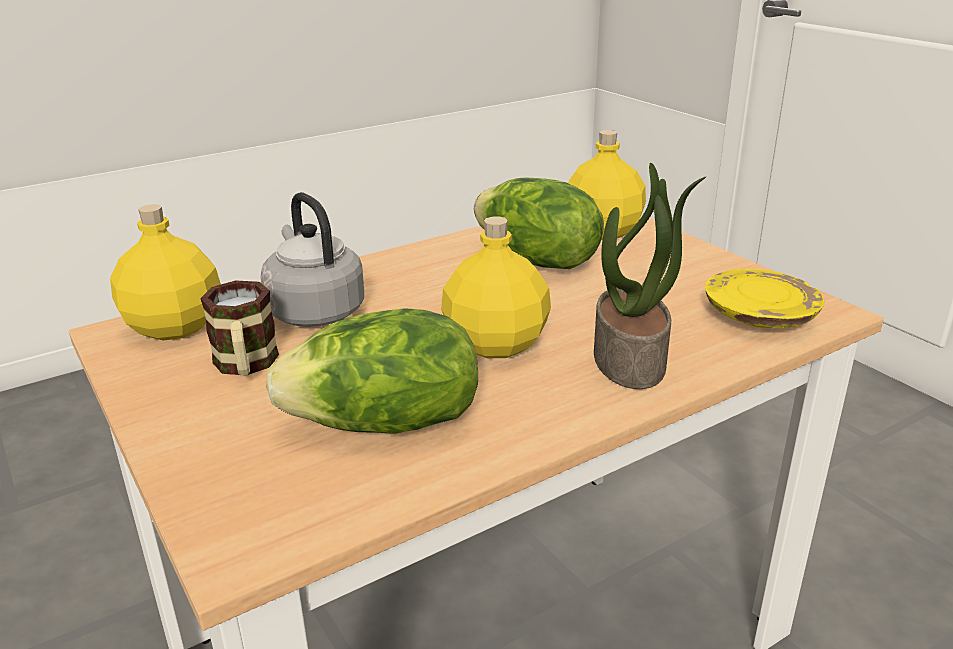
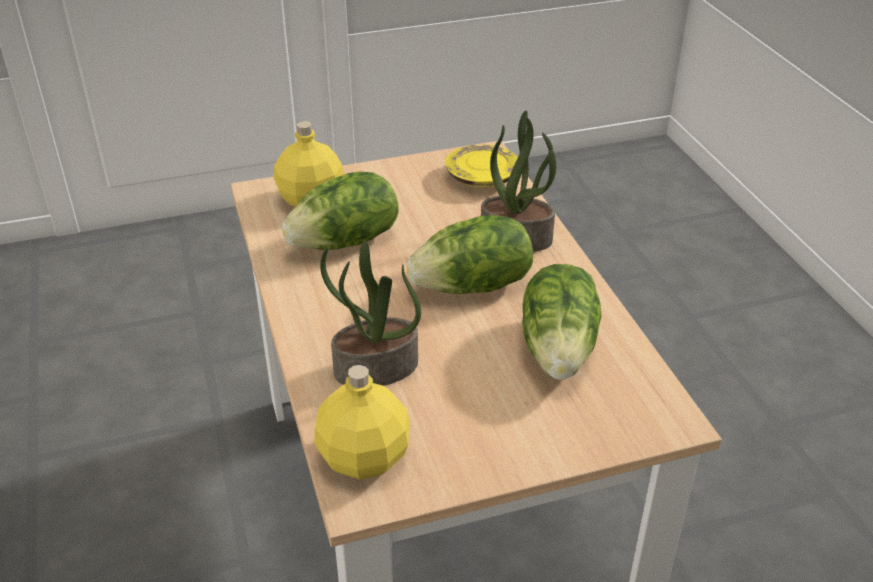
camera: 75 degrees left, 10 degrees up
(246, 366) = (455, 413): mug -> none
(314, 311) = (375, 369): grey kettle -> potted plant
(495, 344) = (474, 287): yellow bottle -> lettuce

